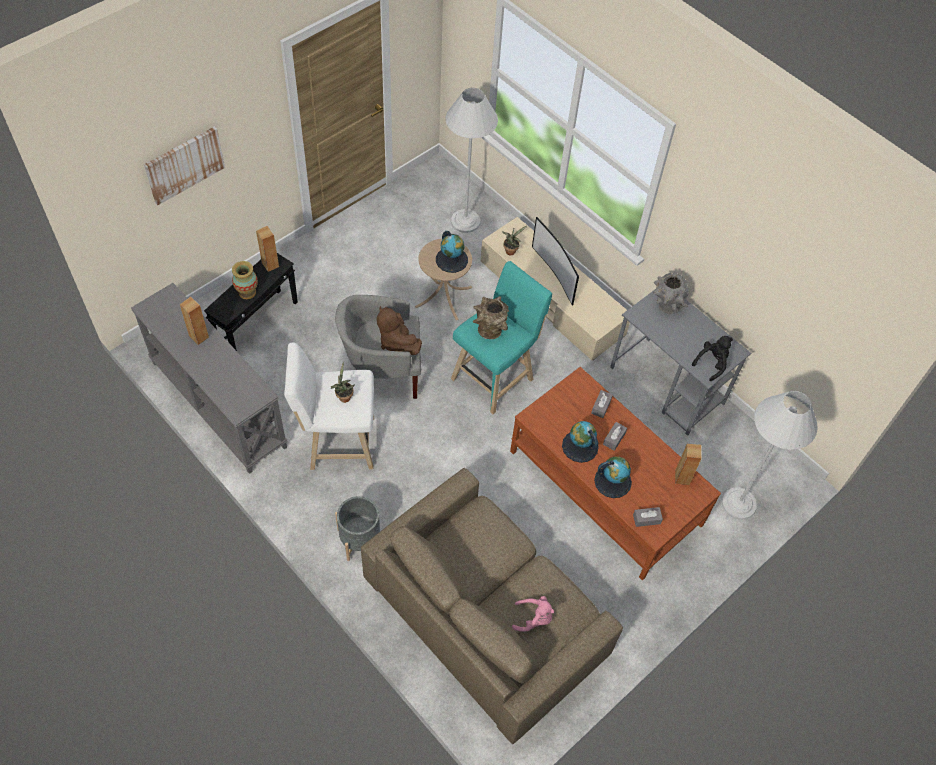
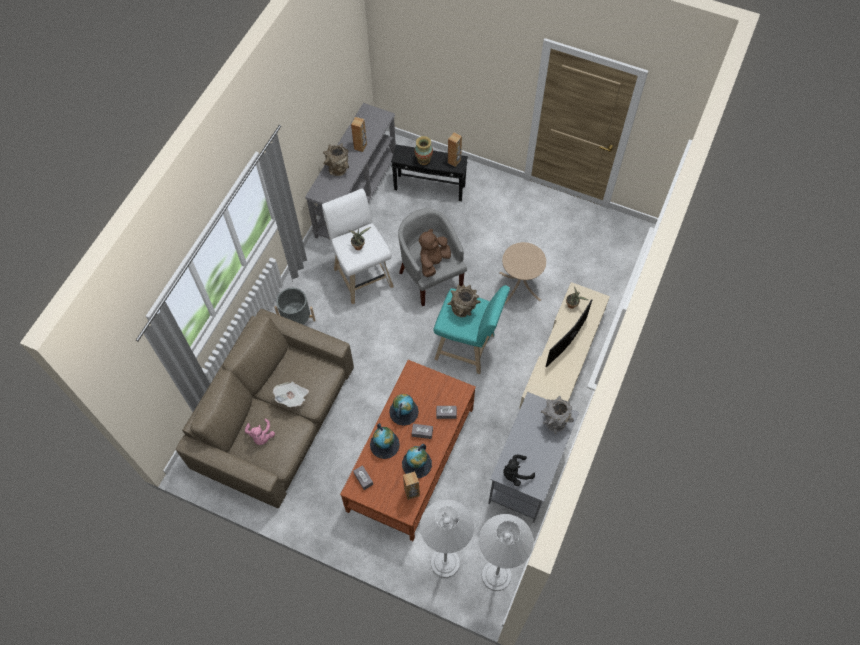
camera: 70 degrees right, 5 degrees up
(184, 164) = (446, 57): picture -> none
(216, 373) = (337, 168): none -> brown vase
(452, 259) = (526, 265): globe -> globe (417, 464)
(465, 221) = (600, 271): white floor lamp -> white floor lamp (496, 575)
(499, 562) = (292, 397): none -> newspaper
(712, 363) = (515, 473): black plush toy -> black plush toy turned 135 degrees clockwise

